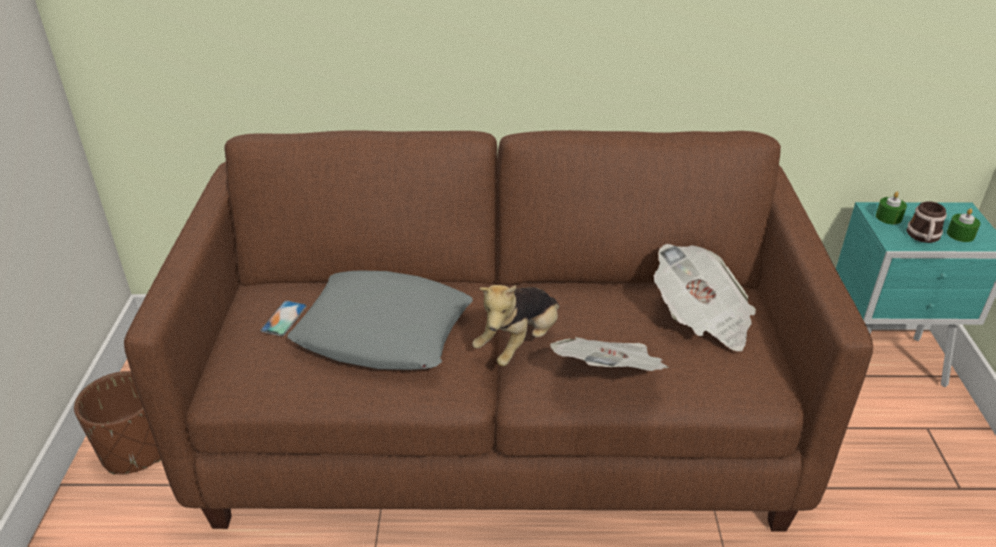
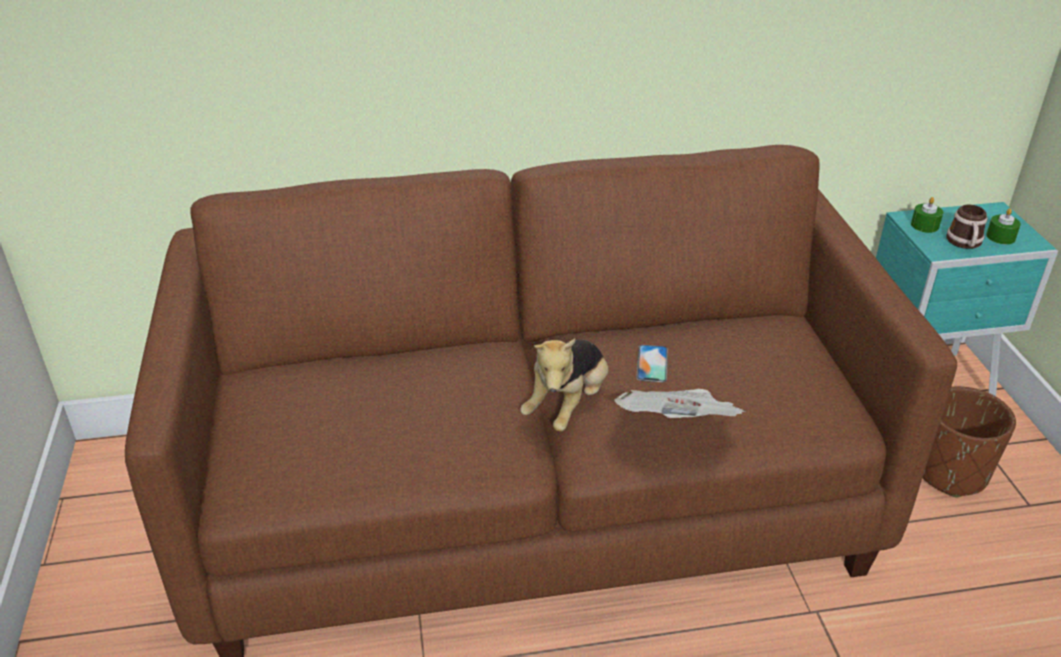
camera: 10 degrees left, 0 degrees up
(135, 451) = (105, 589): brown planter -> brown planter (951, 473)
(284, 318) = (289, 407): phone -> phone (652, 364)
(384, 331) = (412, 408): grey pillow -> none
(702, 319) = (758, 355): newspaper -> none

